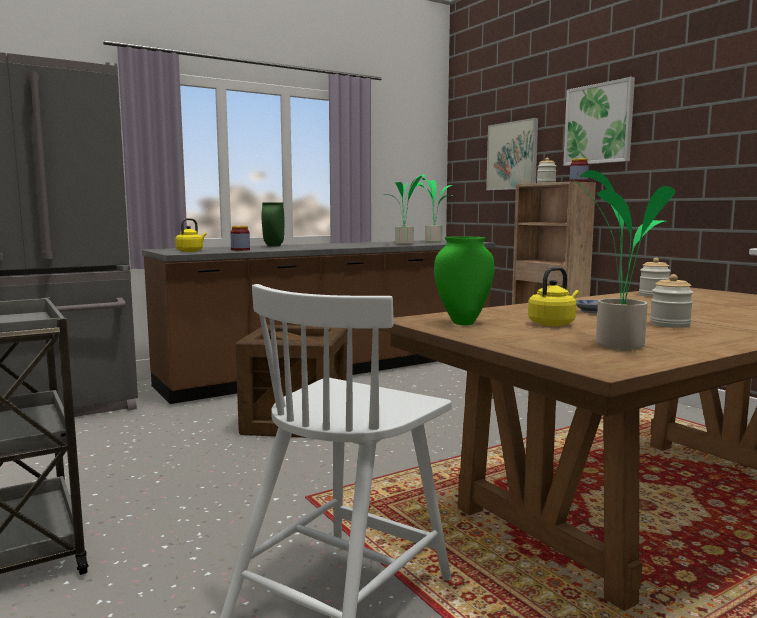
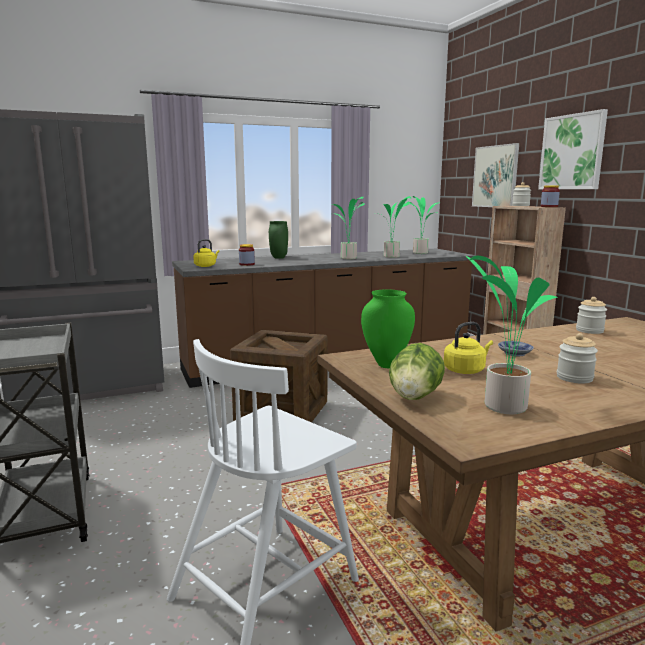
camera: 10 degrees right, 5 degrees up
(356, 245) = (348, 258): none -> potted plant
(517, 343) = (415, 397): none -> lettuce

